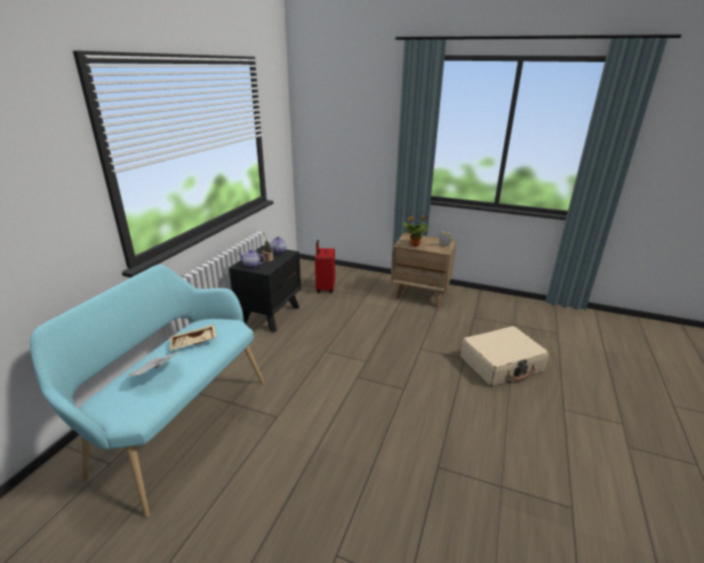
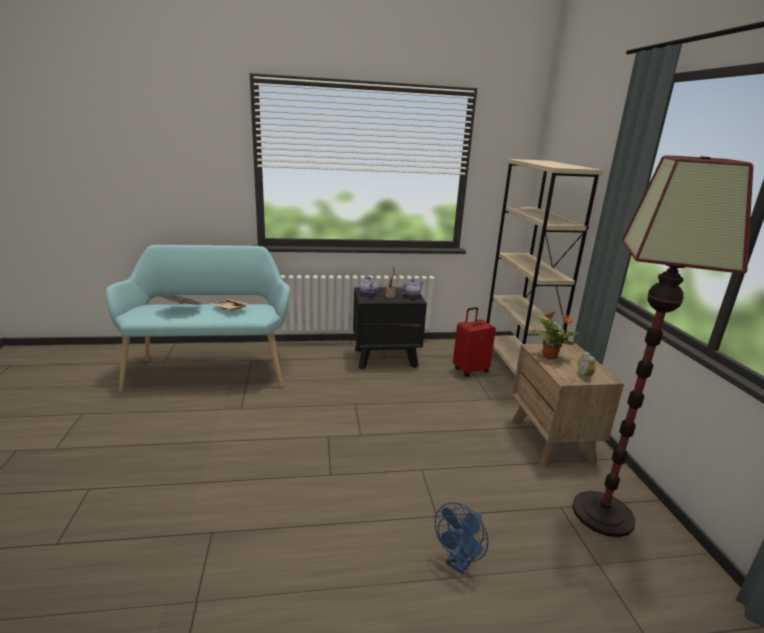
camera: 60 degrees right, 5 degrees down
(337, 272) = (515, 367): none -> beige bookcase
(484, 308) = (603, 514): none -> floor lamp
(501, 364) = (459, 562): beige suitcase -> blue fan

